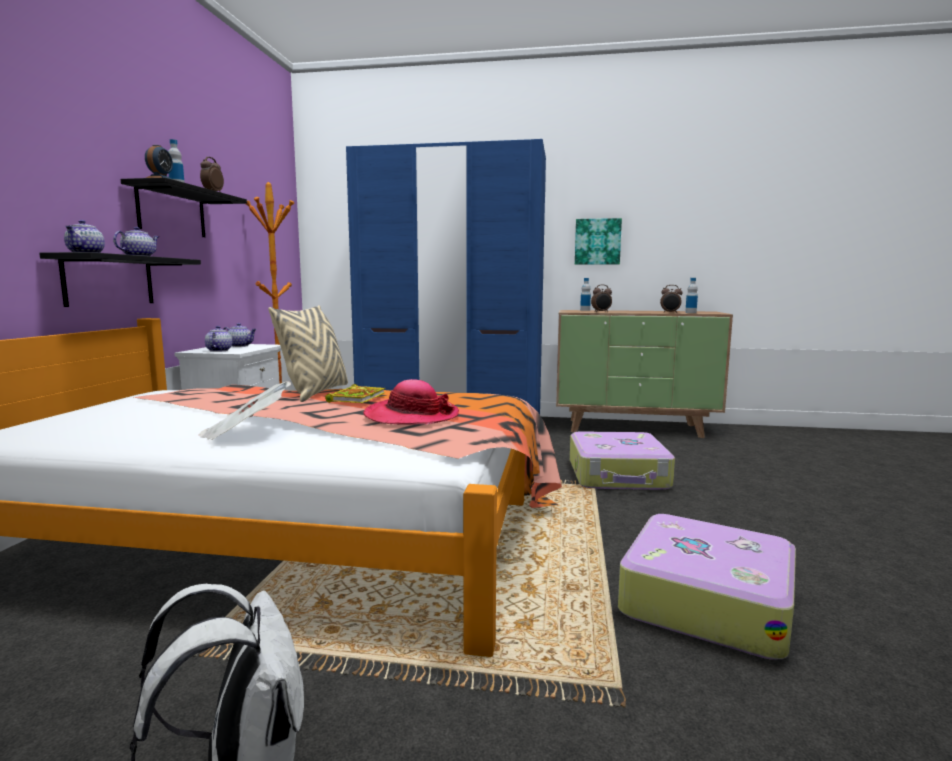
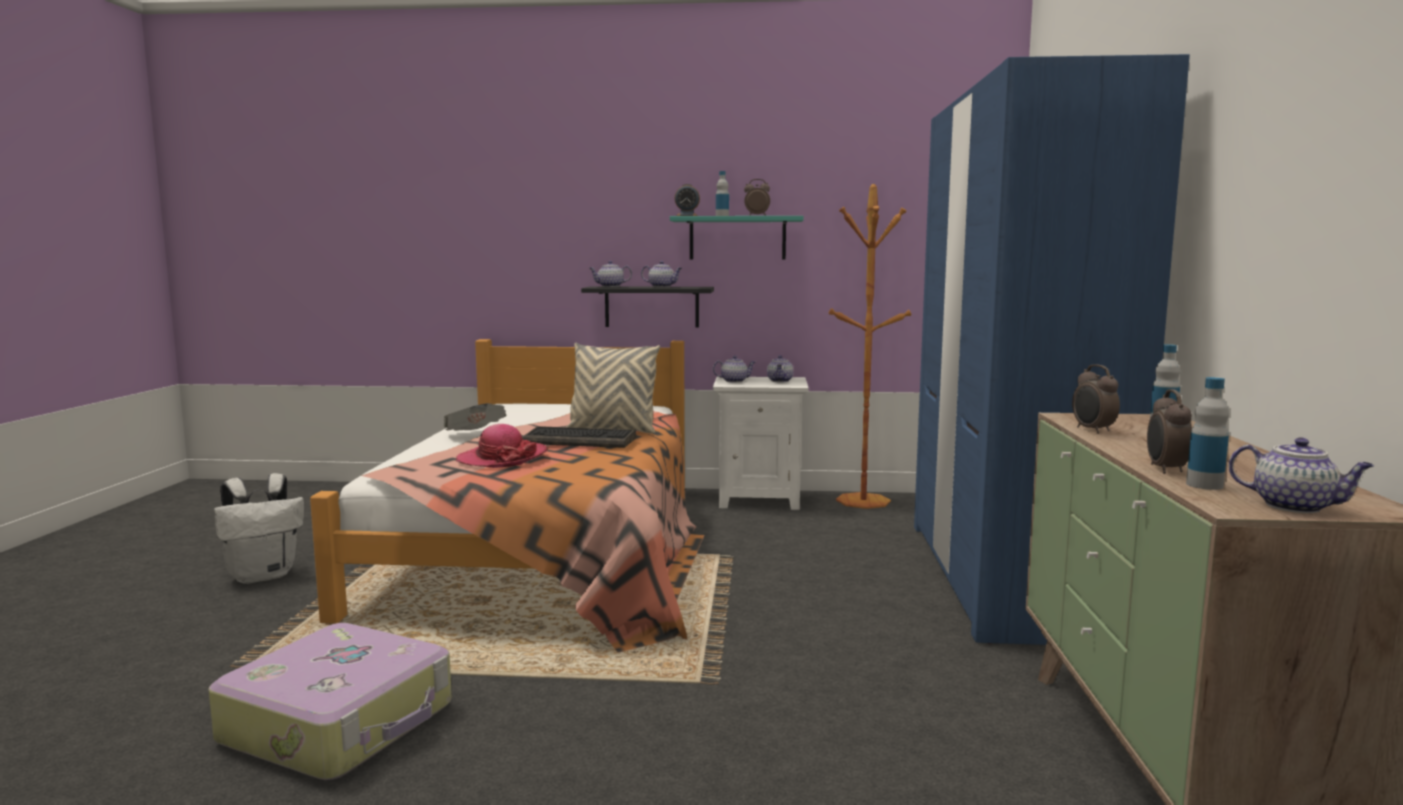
camera: 85 degrees right, 0 degrees up
(172, 212) = (737, 238): black shelf -> turquoise shelf
(357, 397) = (581, 440): book -> keyboard
(597, 242) = (1254, 251): picture -> none
(618, 475) = (761, 708): suitcase -> none
(711, 312) = (1295, 507): none -> teapot

